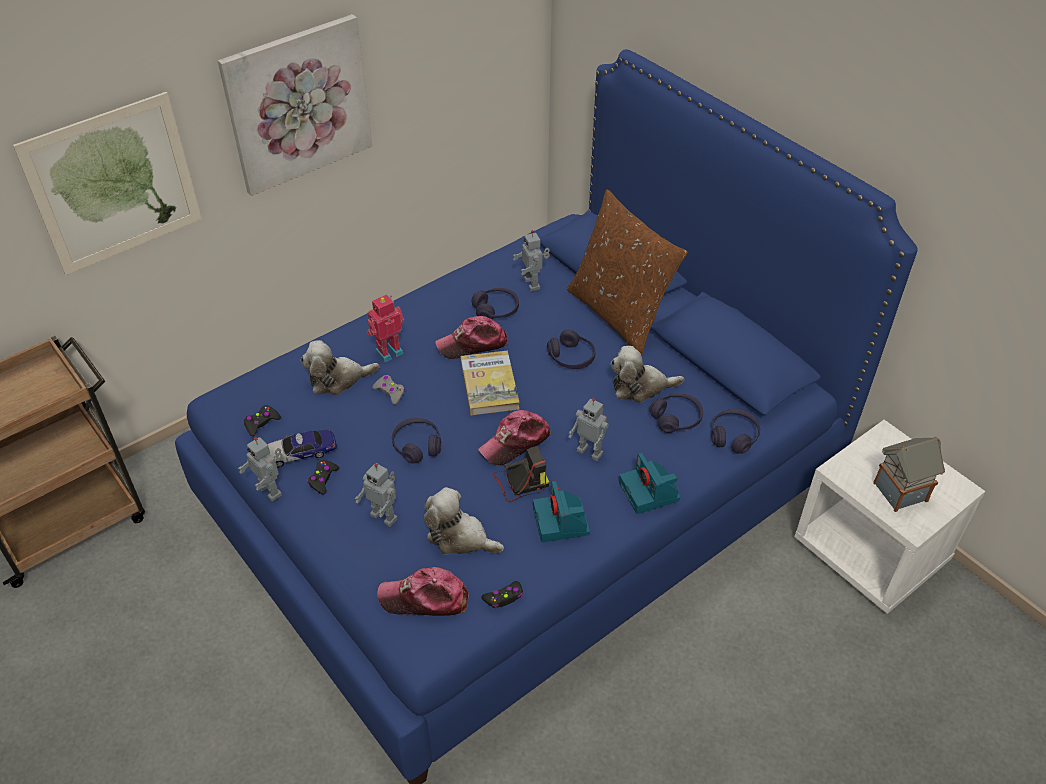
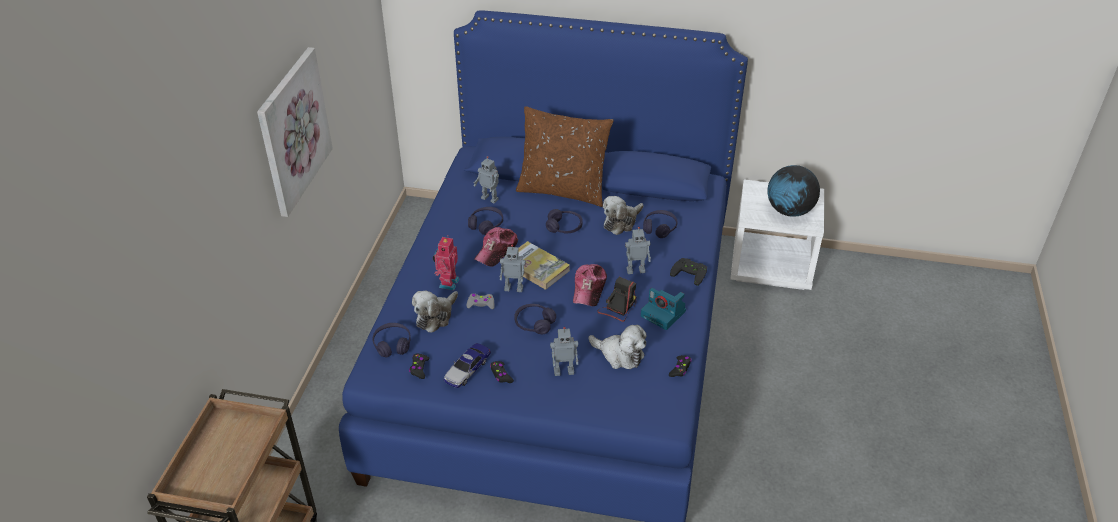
camera: 40 degrees left, 5 degrees down
(114, 184) = (221, 241): picture -> none
(271, 490) = (476, 401): toy robot -> toy robot (514, 288)
(424, 599) = (640, 396): cap -> none
(460, 537) = (619, 355): plush toy -> plush toy turned 135 degrees counterclockwise
(650, 492) = (690, 272): camera -> black game controller
(733, 436) = (698, 221): purple headphones -> purple headphones (392, 344)
(899, 493) = (789, 211): toy house -> globe

